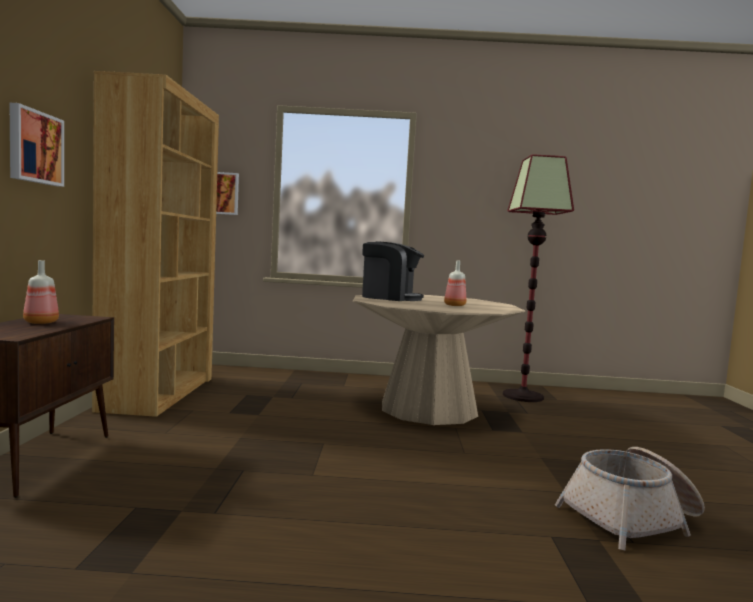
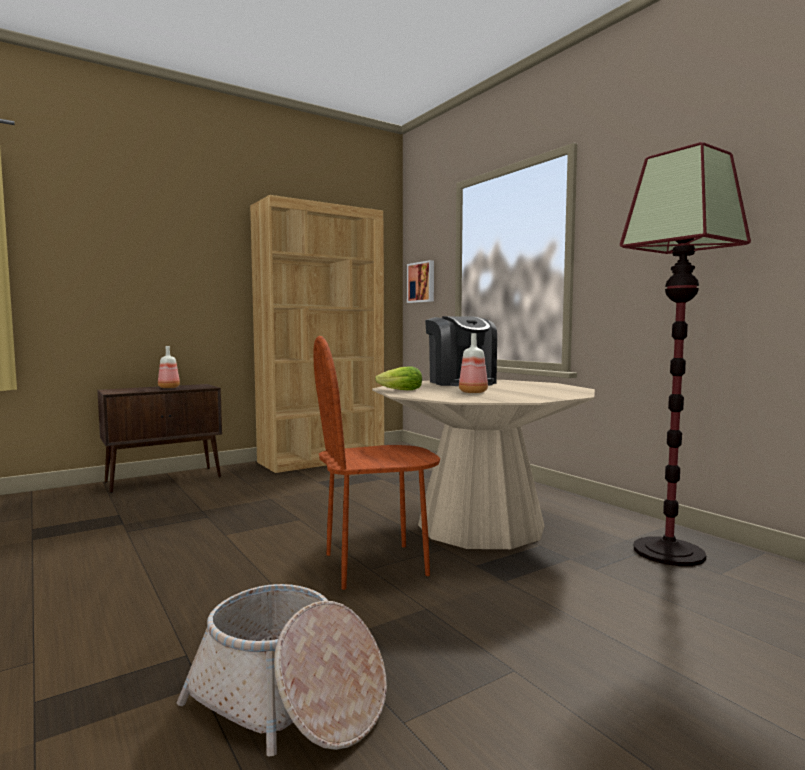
camera: 55 degrees right, 0 degrees up
(34, 147) = (191, 270): picture -> none
(413, 307) = (398, 390): none -> lettuce
(459, 449) = (376, 565): none -> brown chair

